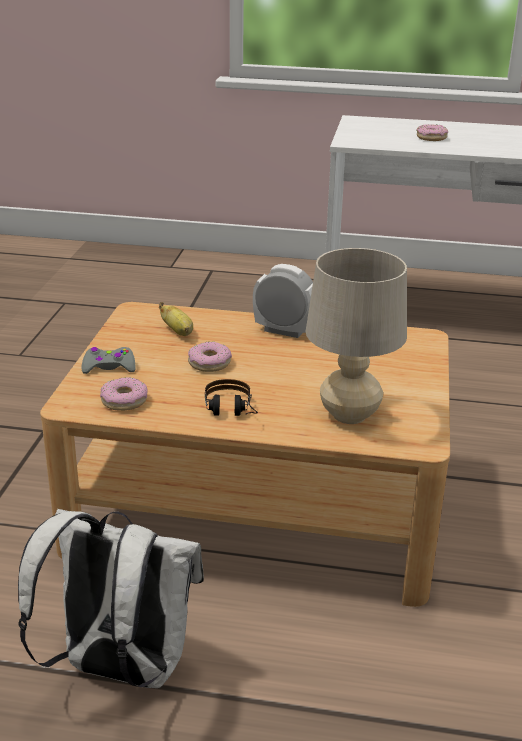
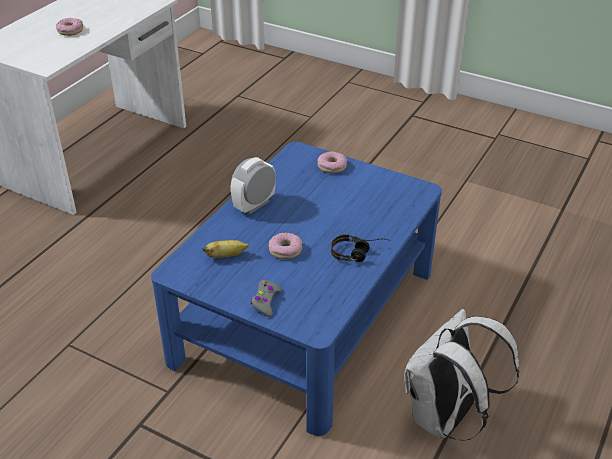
camera: 70 degrees left, 10 degrees up
(124, 400) = (321, 301): donut -> donut (332, 166)
(257, 503) = (306, 315): beige coffee table -> blue coffee table
(349, 415) = (382, 207): beige table lamp -> none

